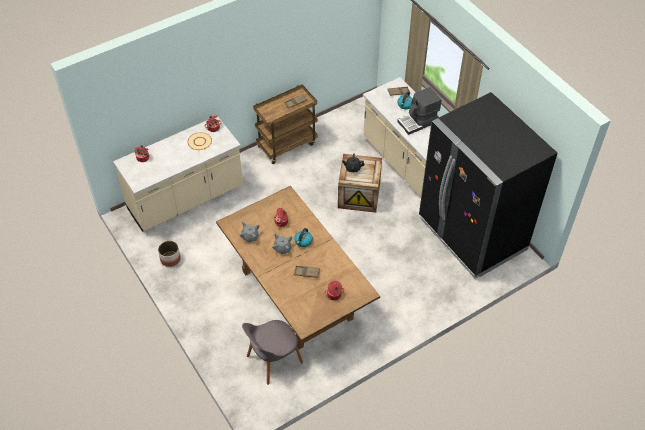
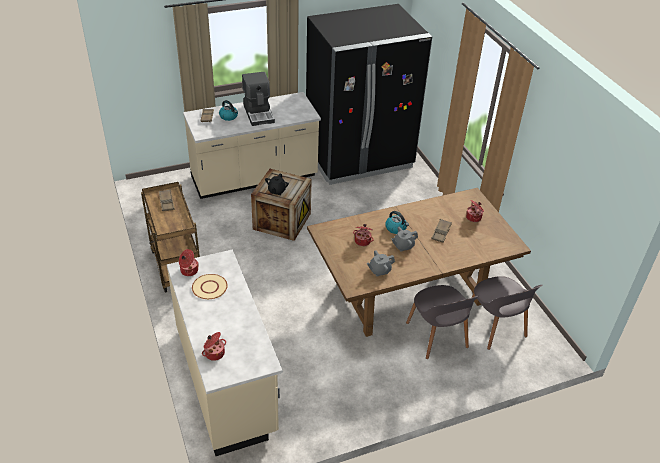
camera: 80 degrees left, 10 degrees down
(170, 259) = (327, 410): planter -> none
(253, 319) = (437, 336): none -> grey chair

